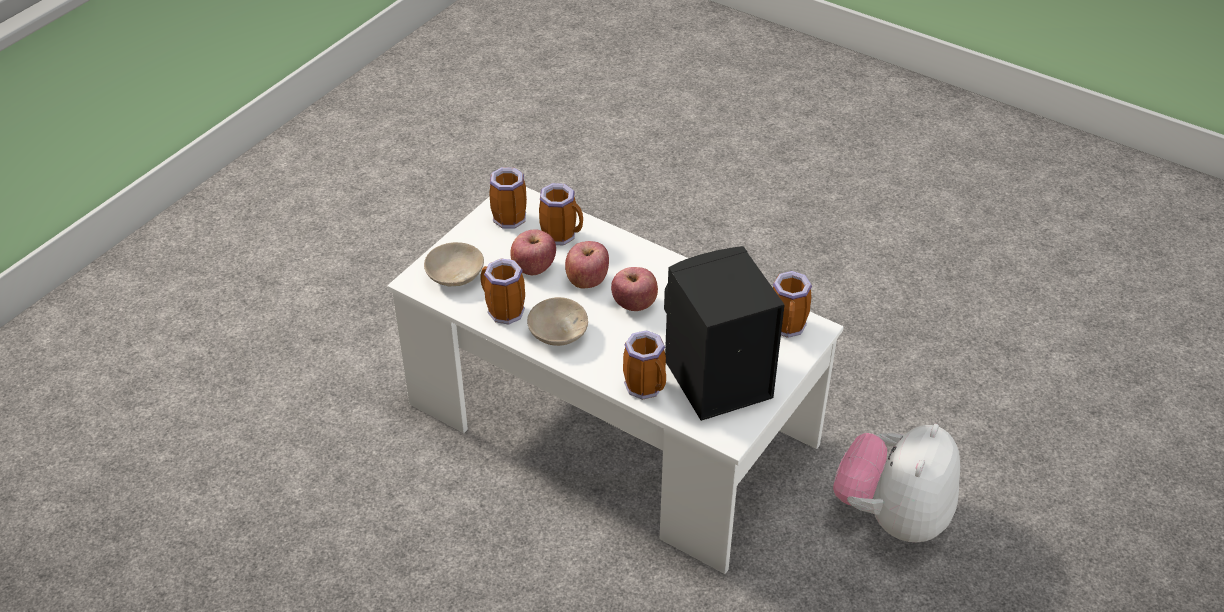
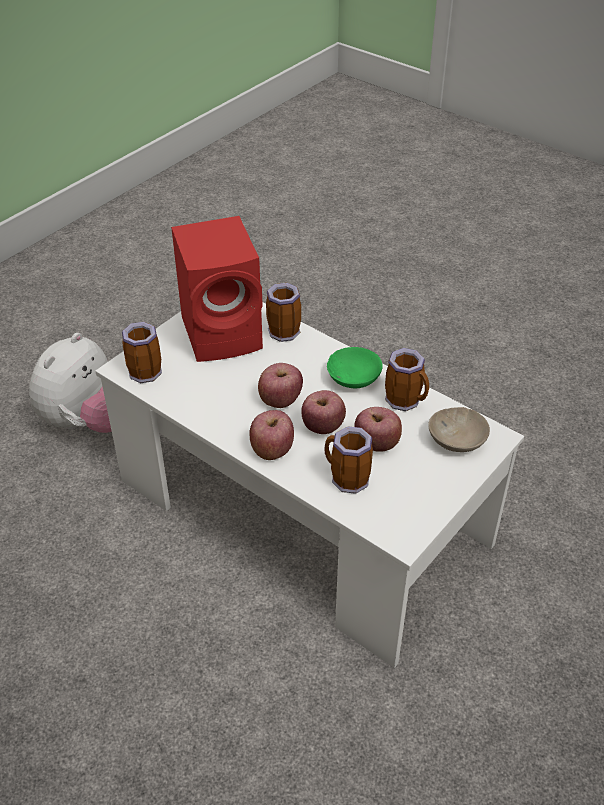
camera: 175 degrees left, 0 degrees up
(507, 217) = (408, 508): mug -> none
(556, 332) = (355, 379): beige bowl -> green bowl
(634, 256) = (272, 449): none -> apple
(713, 380) = (225, 333): black speaker -> red speaker

